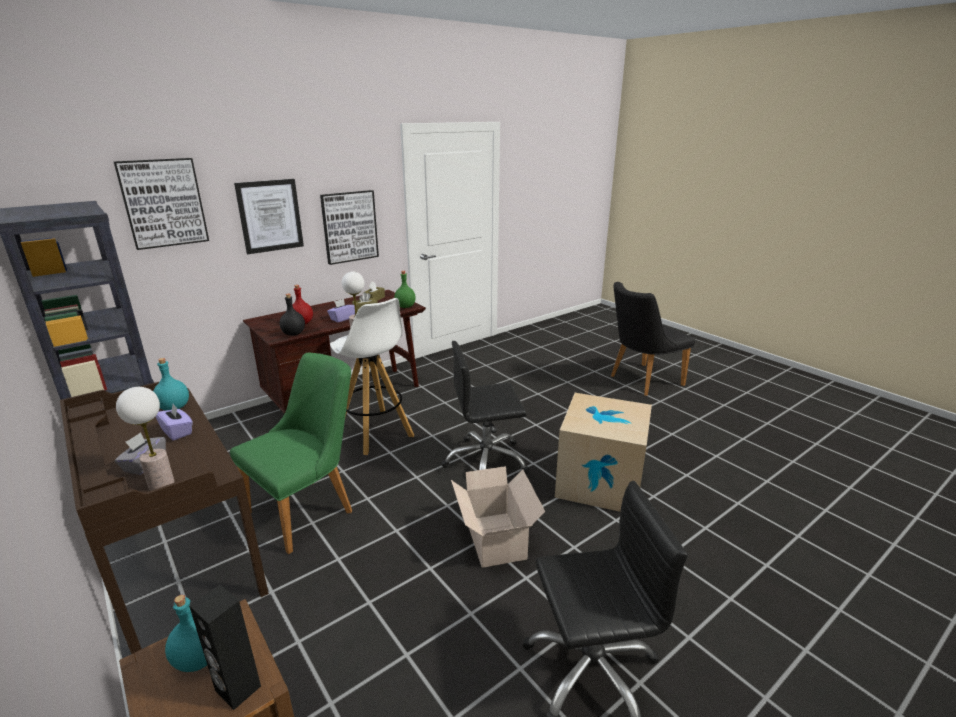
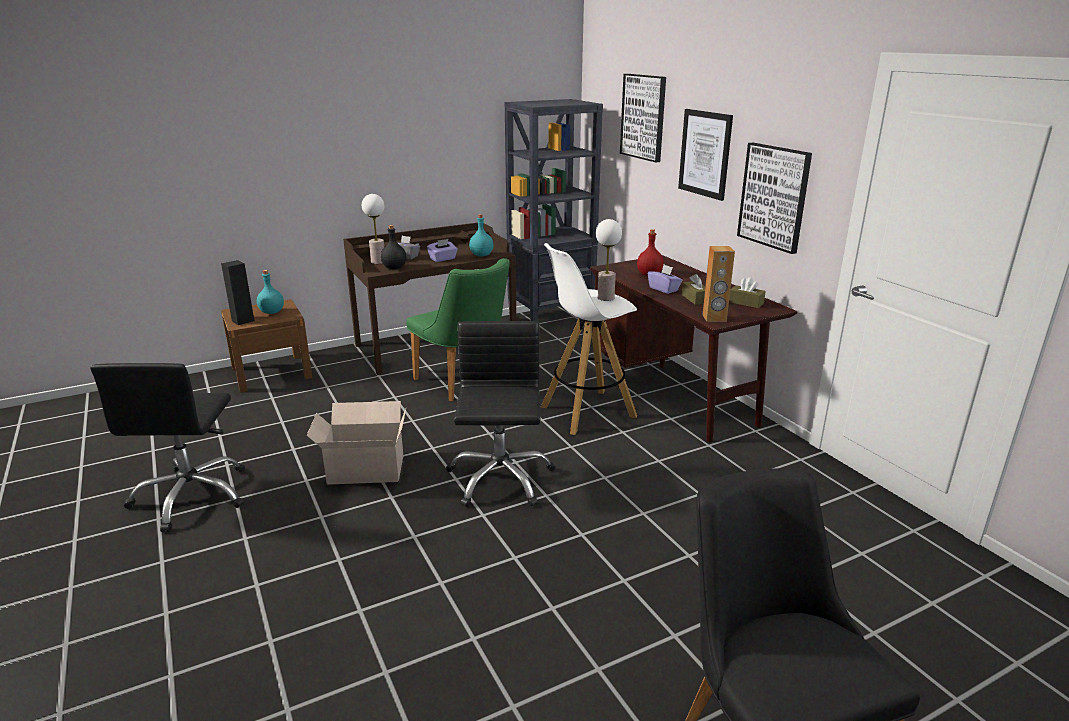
camera: 100 degrees right, 0 degrees up
(294, 334) = (616, 273): black bottle -> black bottle (394, 268)
(405, 306) = (714, 318): green bottle -> brown speaker
(600, 482) = (415, 565): cardboard box -> none

